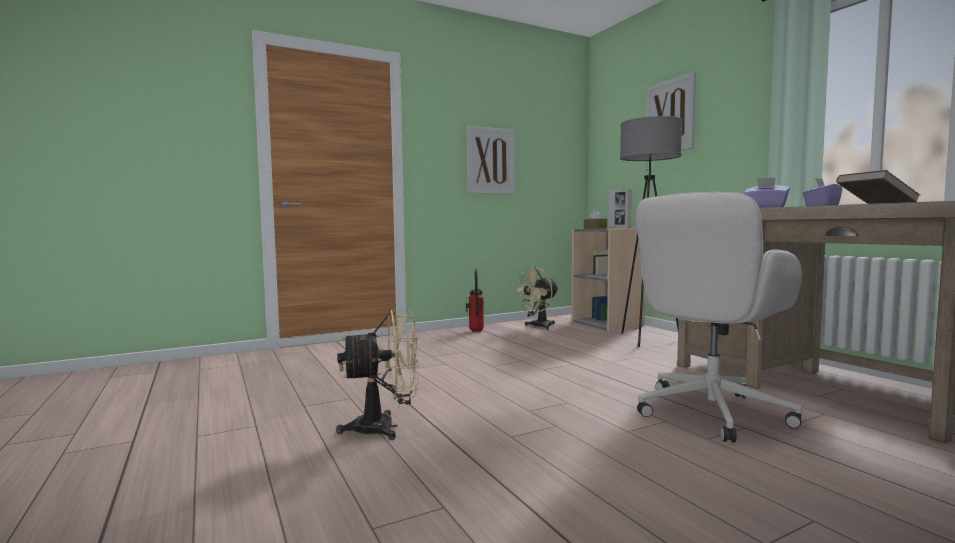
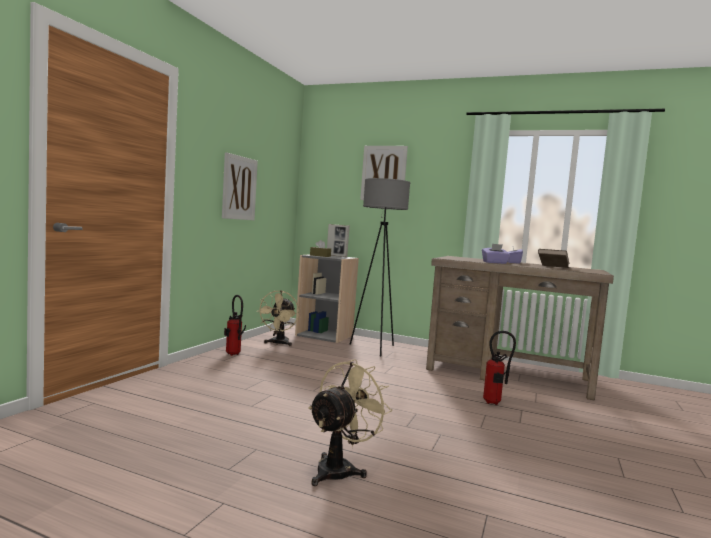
camera: 40 degrees left, 0 degrees up
(711, 412) = (495, 403): white office chair -> fire extinguisher

